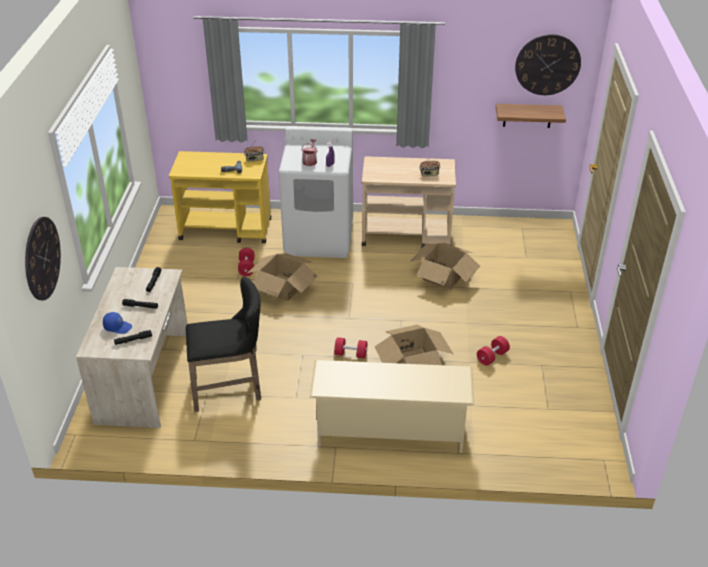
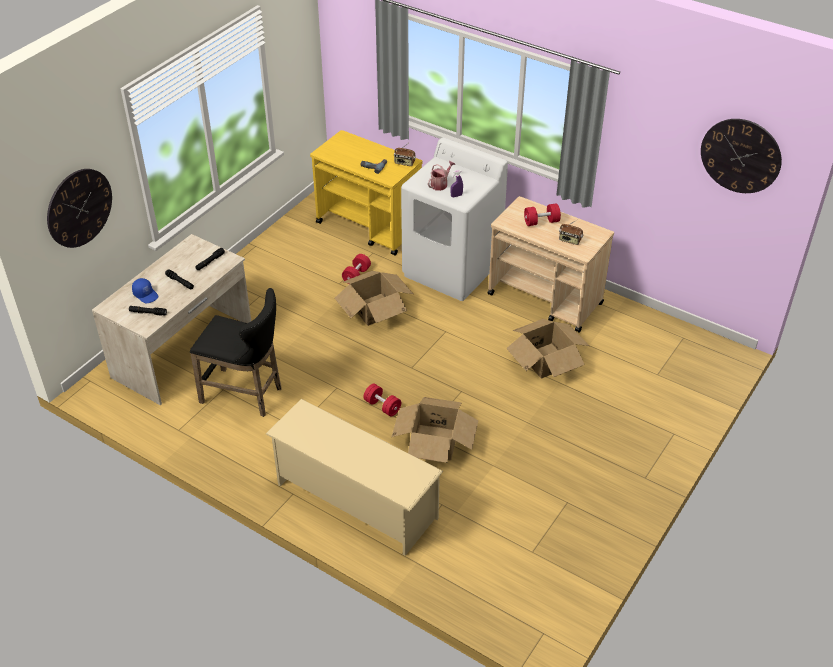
camera: 30 degrees right, 5 degrees up
(492, 357) = (521, 470): red dumbbell -> red dumbbell (541, 222)
(527, 115) = (711, 208): shelf -> none

